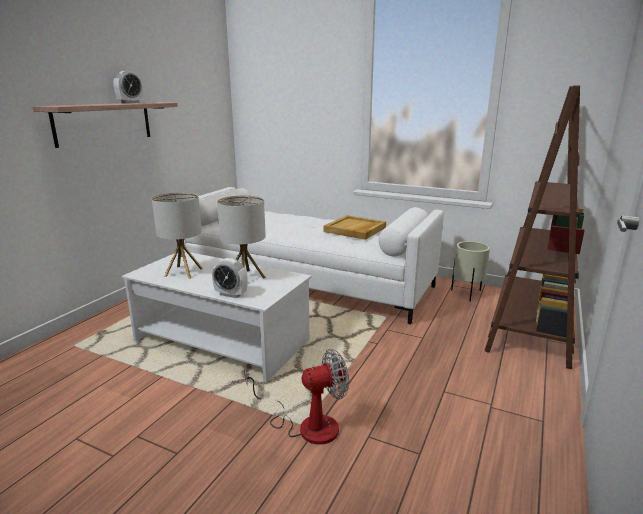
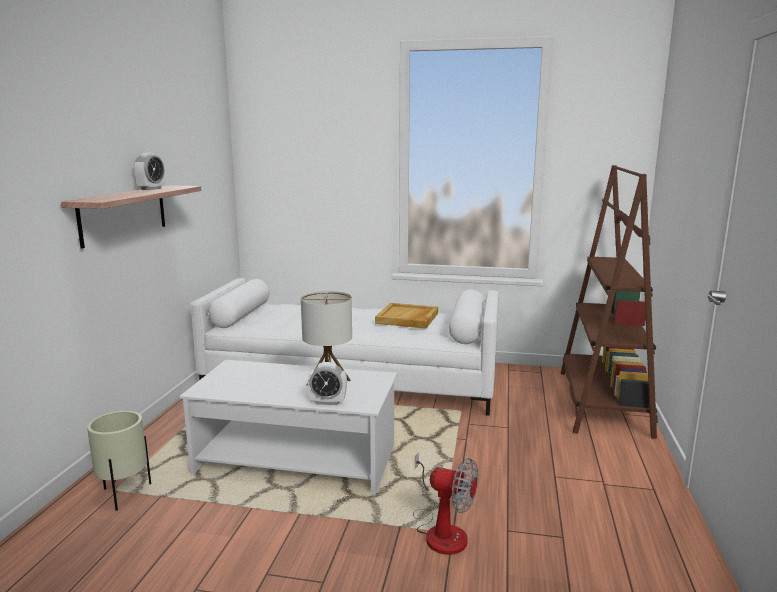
camera: 15 degrees left, 5 degrees down
(183, 272) = (252, 384): table lamp -> none
(306, 424) = (441, 530): fan -> fan turned 60 degrees clockwise
(466, 294) = (528, 377): beige planter -> beige planter (124, 494)

